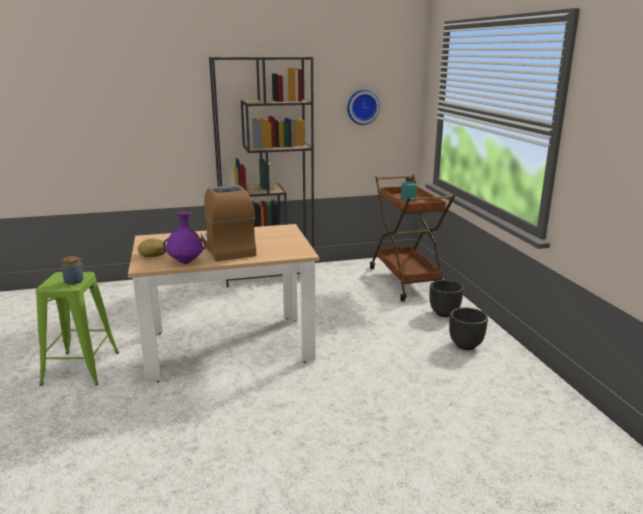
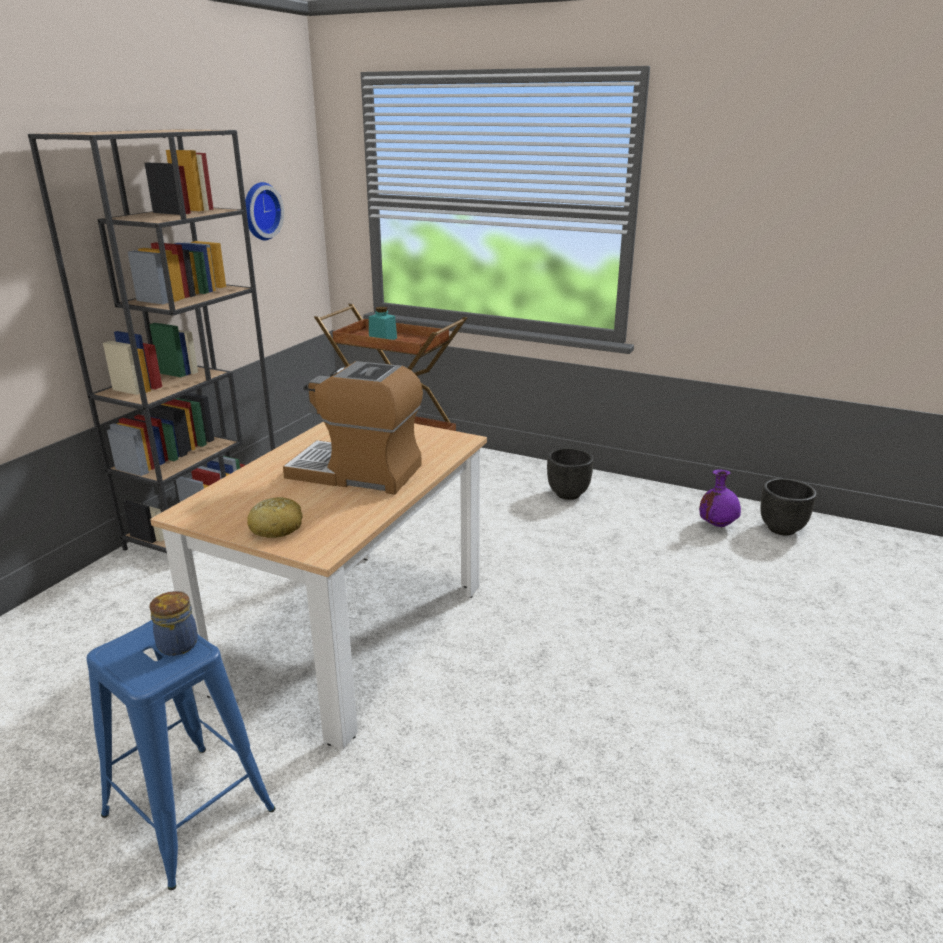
camera: 50 degrees left, 5 degrees up
(80, 368) = (189, 813): green stool -> blue stool
(186, 262) = (362, 514): purple vase -> purple vase (717, 525)
(444, 313) = (493, 472): black planter -> black planter (781, 529)

